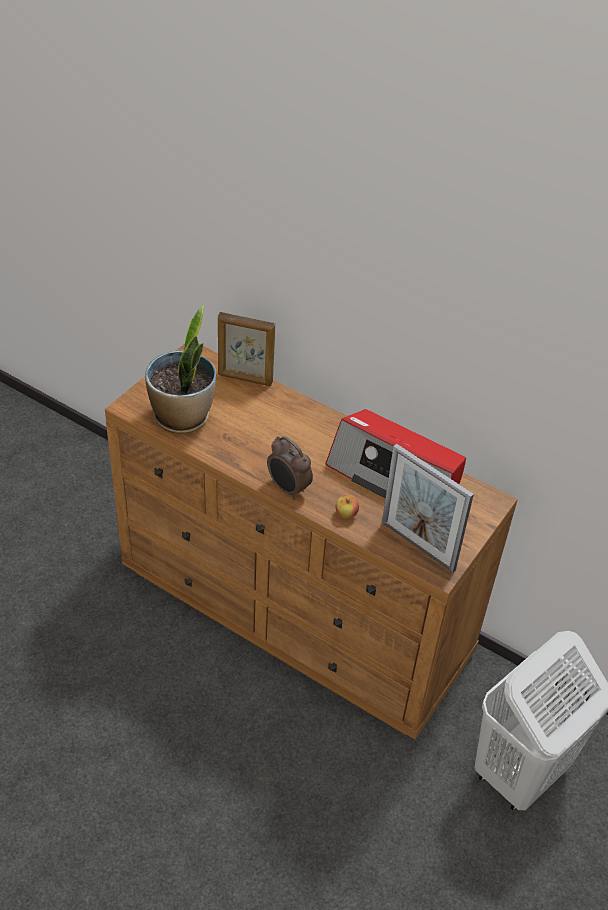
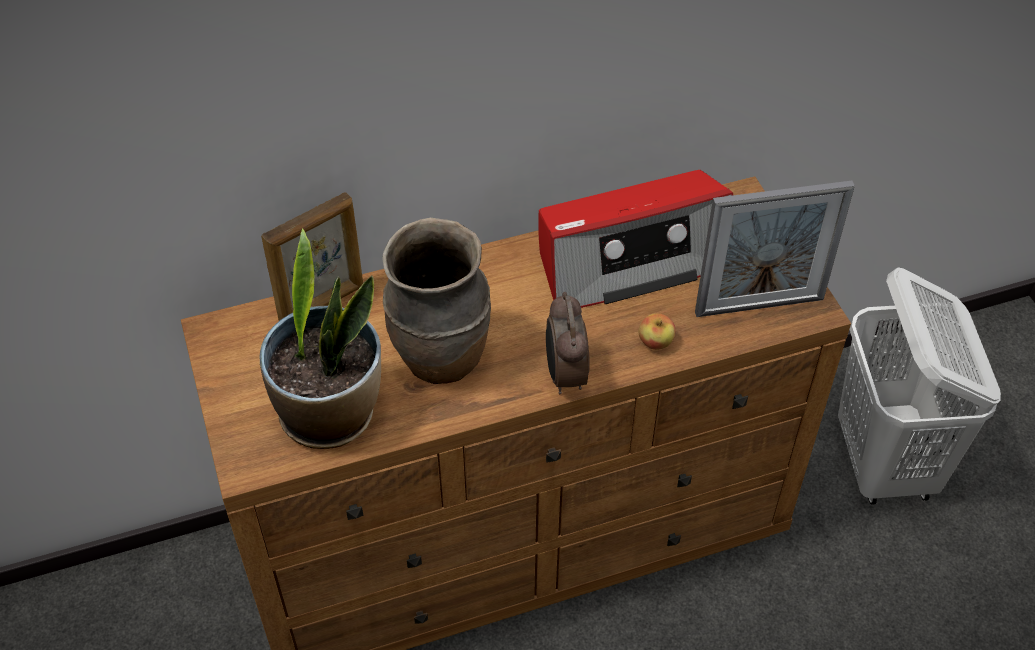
camera: 50 degrees left, 5 degrees up
(253, 437) = (441, 358): none -> brown vase
(288, 489) = (564, 375): alarm clock -> alarm clock turned 90 degrees clockwise

